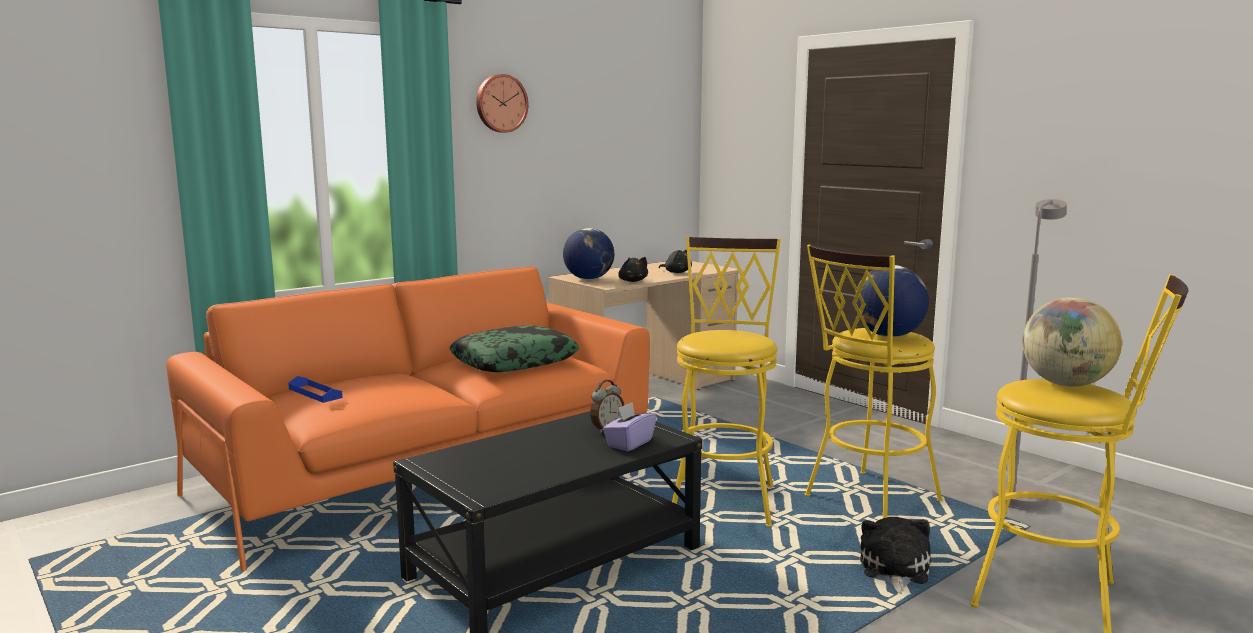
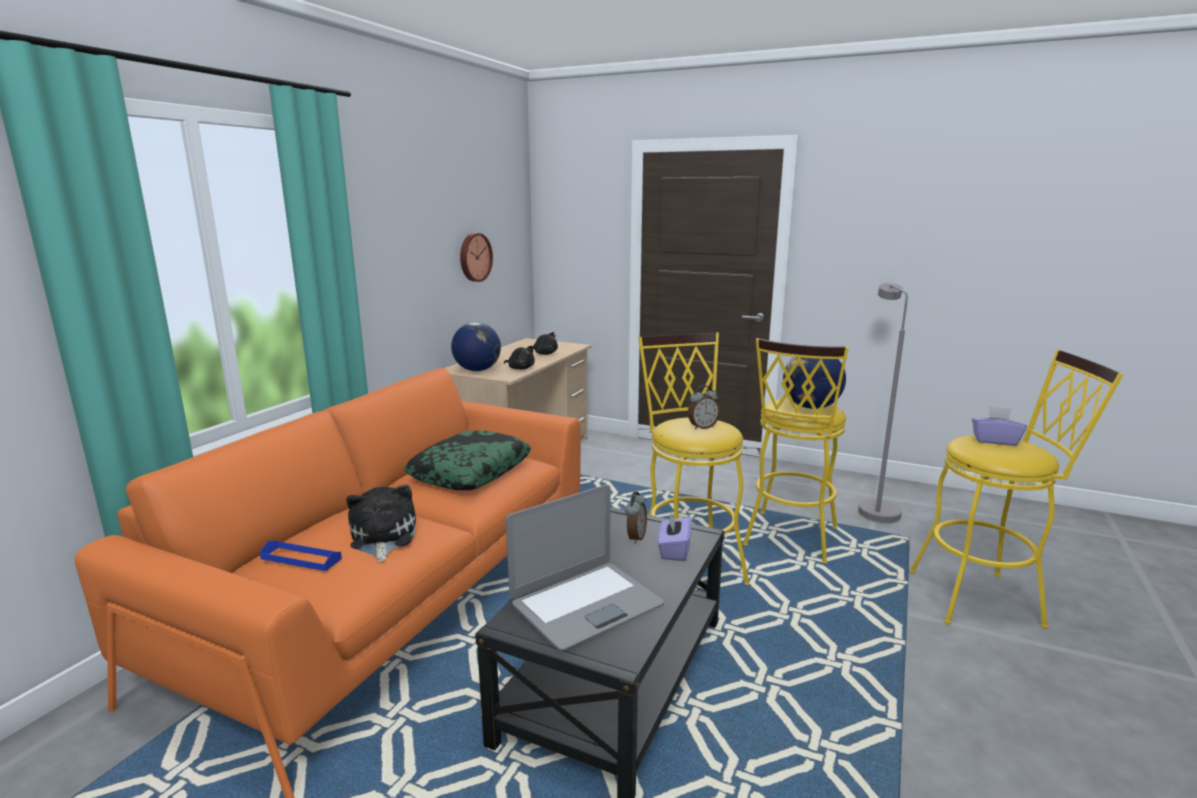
camera: 25 degrees left, 5 degrees up
(499, 461) = (585, 605): none -> laptop
(500, 103) = (384, 203): wall clock -> wall clock (474, 257)
(730, 337) = (702, 427): none -> alarm clock
(893, 571) = (870, 605): plush toy -> plush toy (382, 538)
(1065, 384) = (995, 441): globe -> purple tissue box

